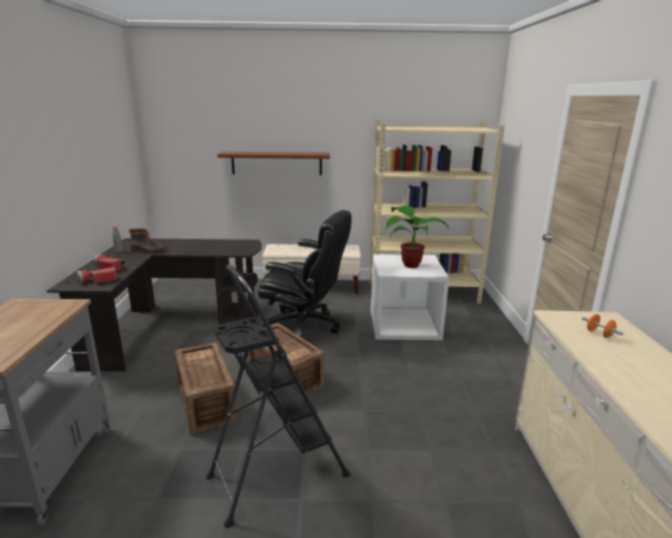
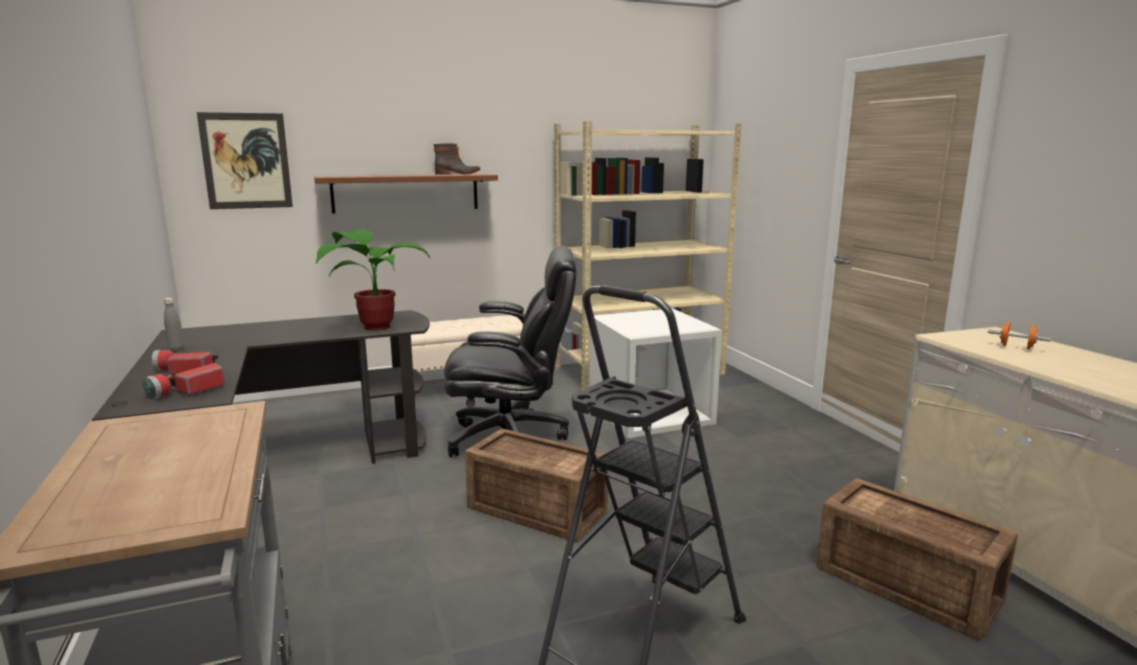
camera: 20 degrees left, 5 degrees down
(148, 251) = (234, 342): boot -> boot (458, 174)
(186, 141) = (246, 161): none -> picture
(205, 403) = (438, 576): crate -> crate (908, 587)
(408, 264) = (653, 322): potted plant -> potted plant (373, 326)

